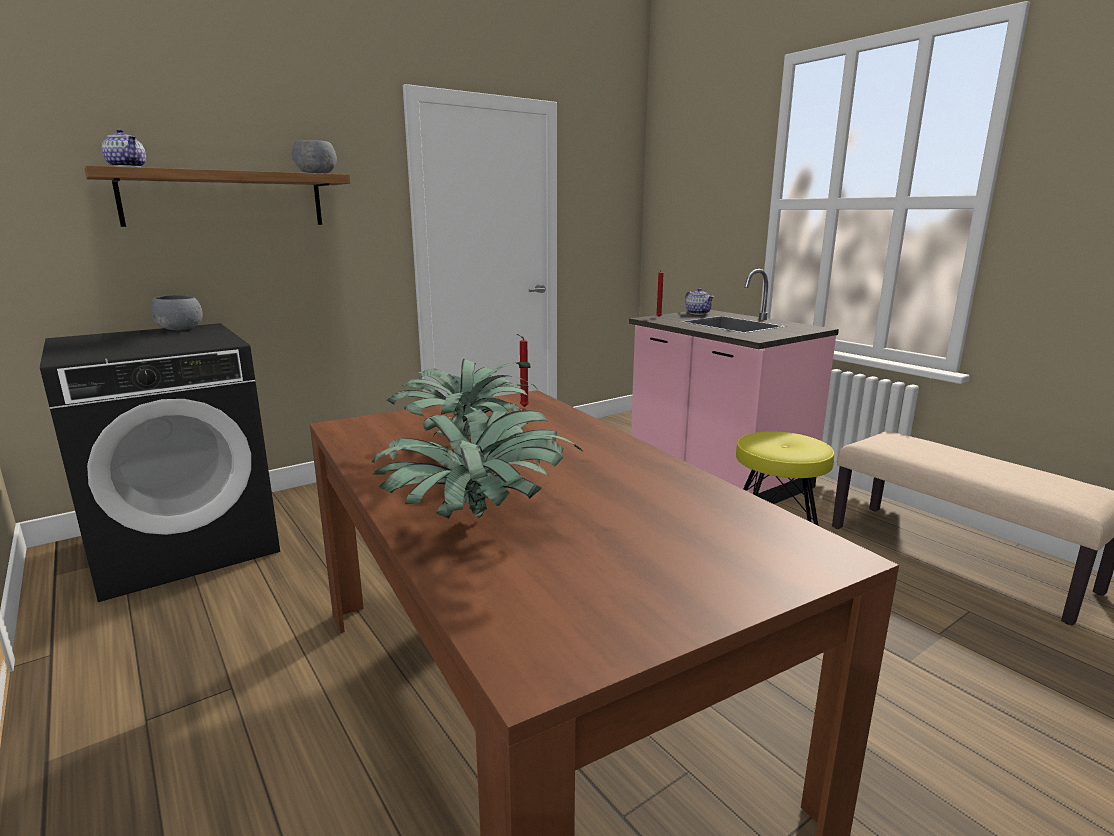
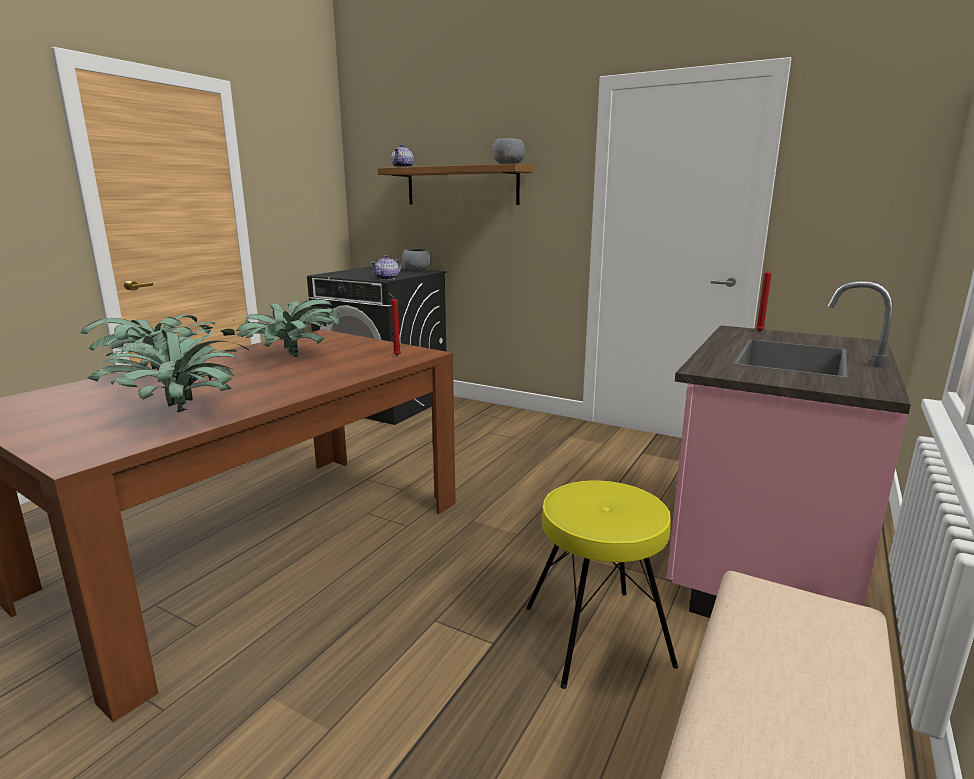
camera: 65 degrees right, 0 degrees up
(684, 504) = (185, 413): none -> potted plant
(698, 313) = (835, 340): teapot -> teapot (387, 278)

